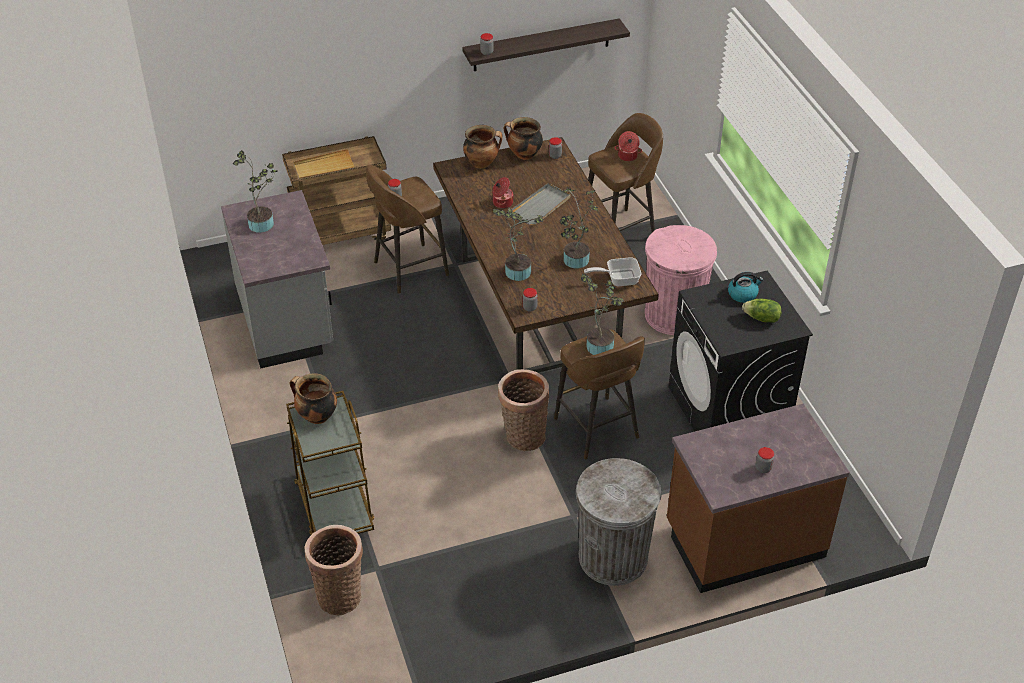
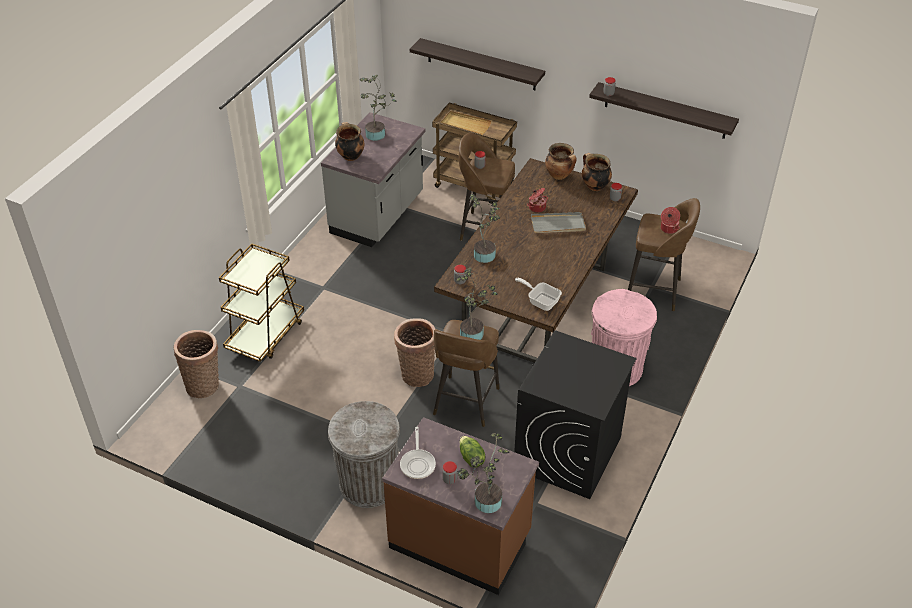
camera: 45 degrees right, 0 degrees up
(315, 90) = (481, 64): none -> shelf
(316, 416) = (259, 261): cooking pot -> cooking pot (350, 156)
(574, 262) = (529, 272): potted plant -> potted plant (484, 503)
(722, 475) = (418, 463): none -> frying pan
(743, 294) = (594, 361): kettle -> none
(761, 318) = (583, 385): lettuce -> lettuce (471, 458)

